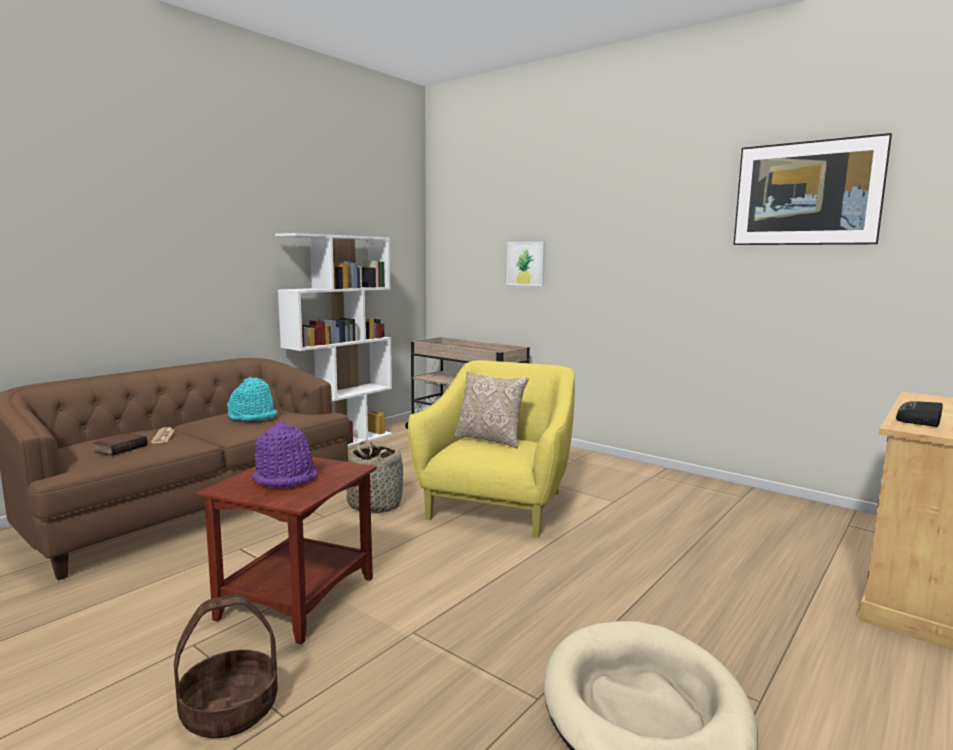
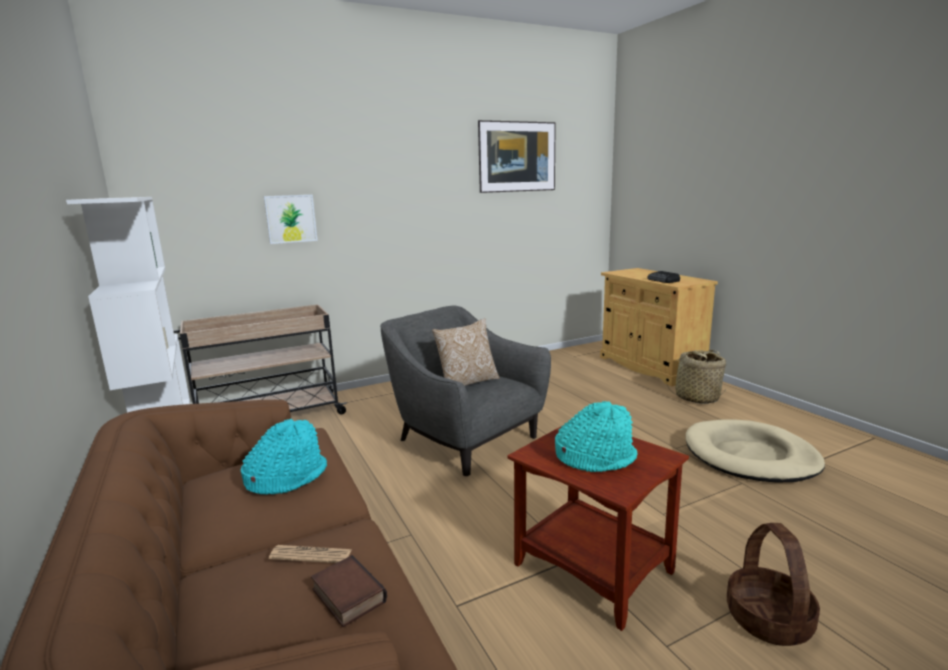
camera: 65 degrees left, 5 degrees up
(286, 477) = (595, 457): purple hat -> turquoise hat
(375, 504) = (408, 498): basket -> basket (696, 397)
(499, 505) = (465, 439): yellow armchair -> grey armchair

